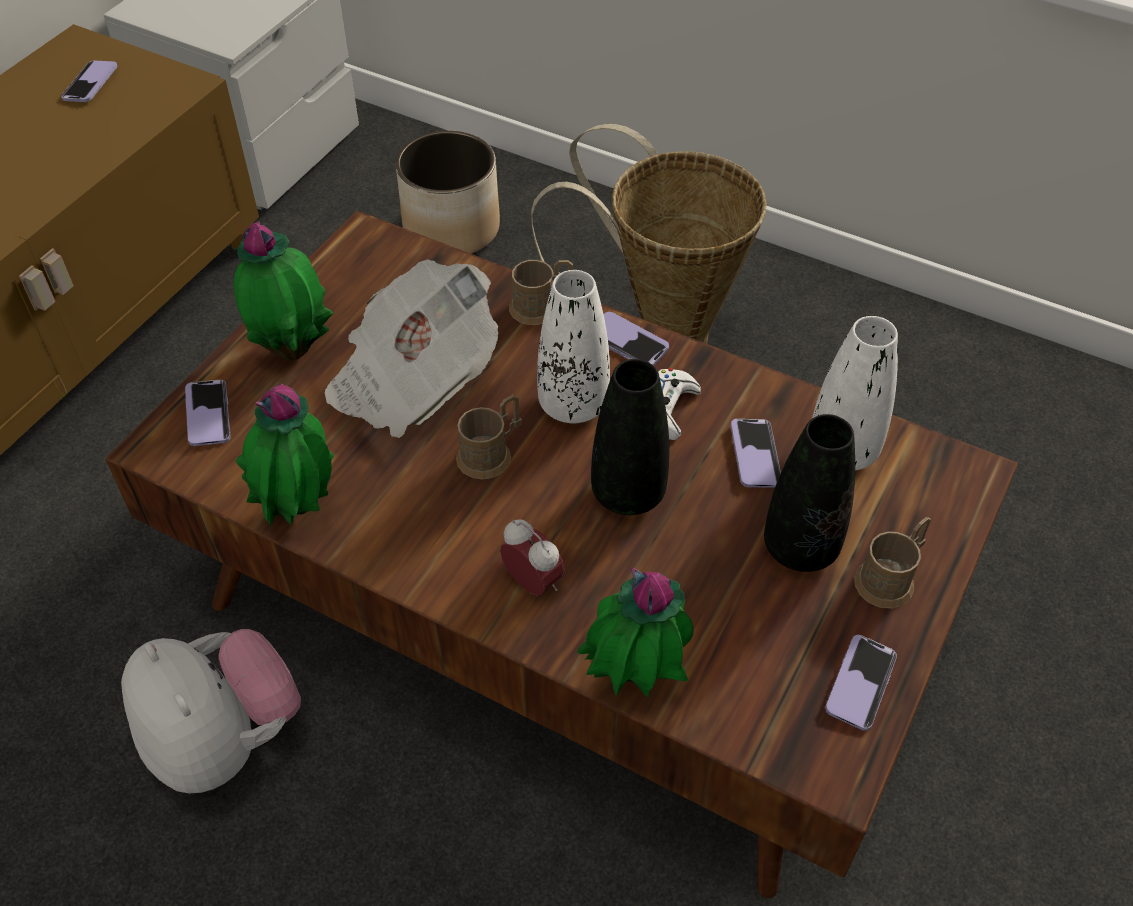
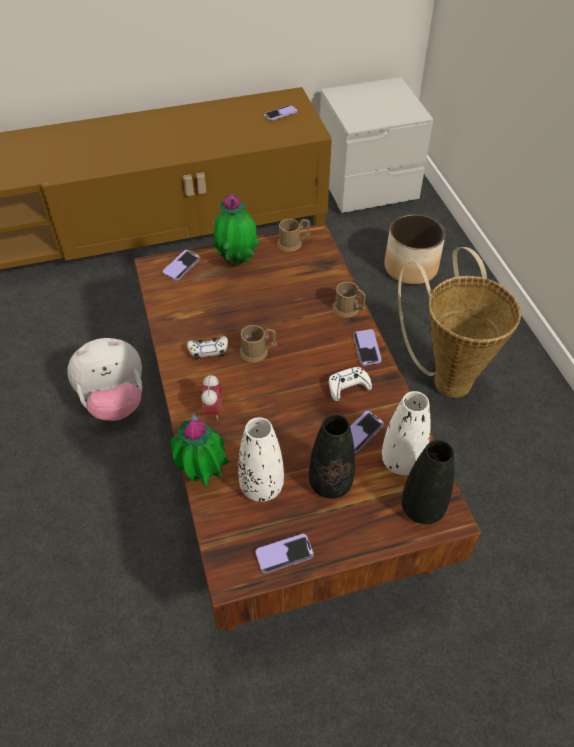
camera: 45 degrees right, 0 degrees up
(225, 740) = (115, 401): plush toy -> plush toy turned 60 degrees clockwise
(300, 511) = (169, 322): potted plant -> none
(413, 380) = (264, 303): newspaper -> none
(415, 505) = (208, 350): none -> white game controller
(573, 405) = (312, 357): white vase -> white vase (261, 486)
(628, 493) = (289, 407): black vase -> black vase (422, 508)
(890, 578) = (352, 527): brown mug -> brown mug (293, 243)

